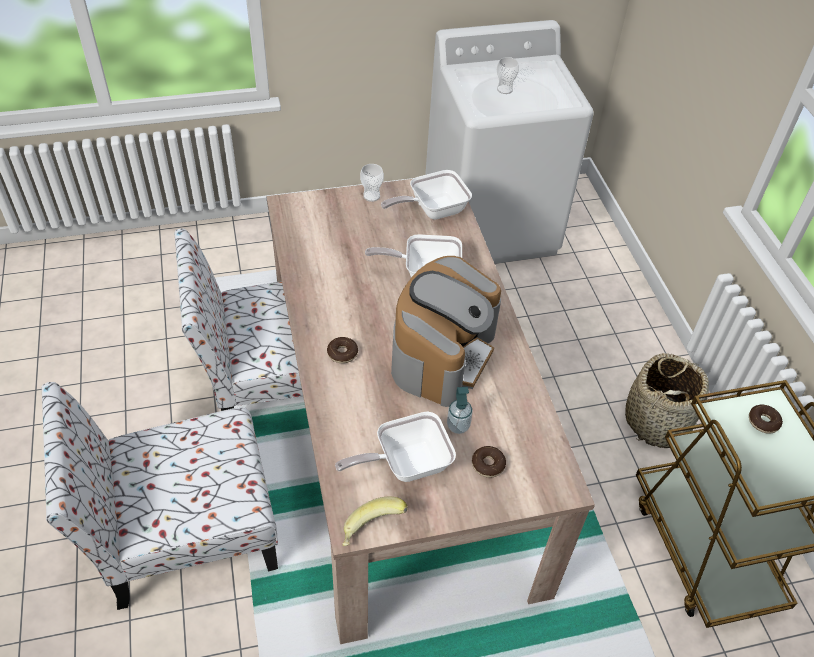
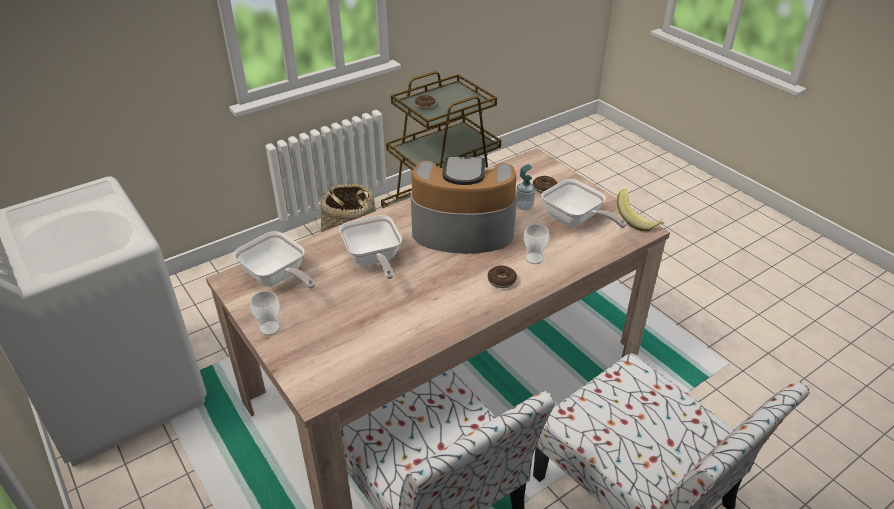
camera: 110 degrees left, 10 degrees down
(504, 89) = (80, 232): cup -> cup (534, 258)

